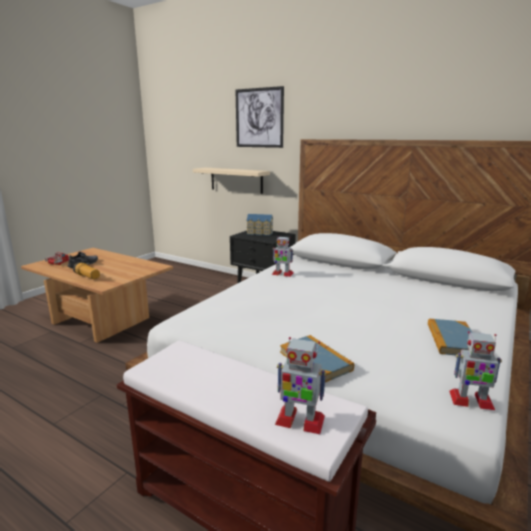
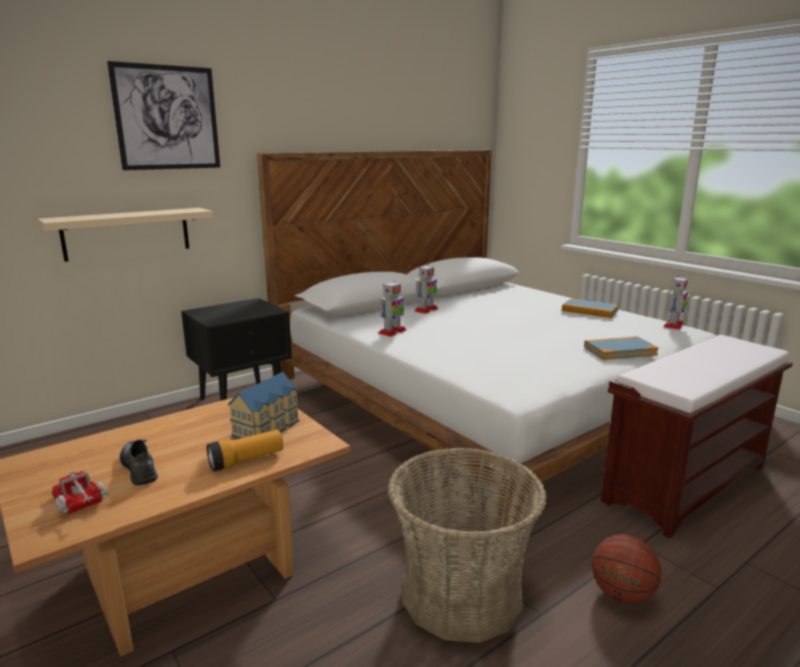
camera: 70 degrees left, 0 degrees up
(65, 460) = (621, 595): none -> basketball
(76, 392) = (462, 594): none -> basket
(259, 233) = (224, 311): toy house -> toy house (268, 428)
(299, 420) = (745, 351): toy robot -> toy robot (426, 310)

